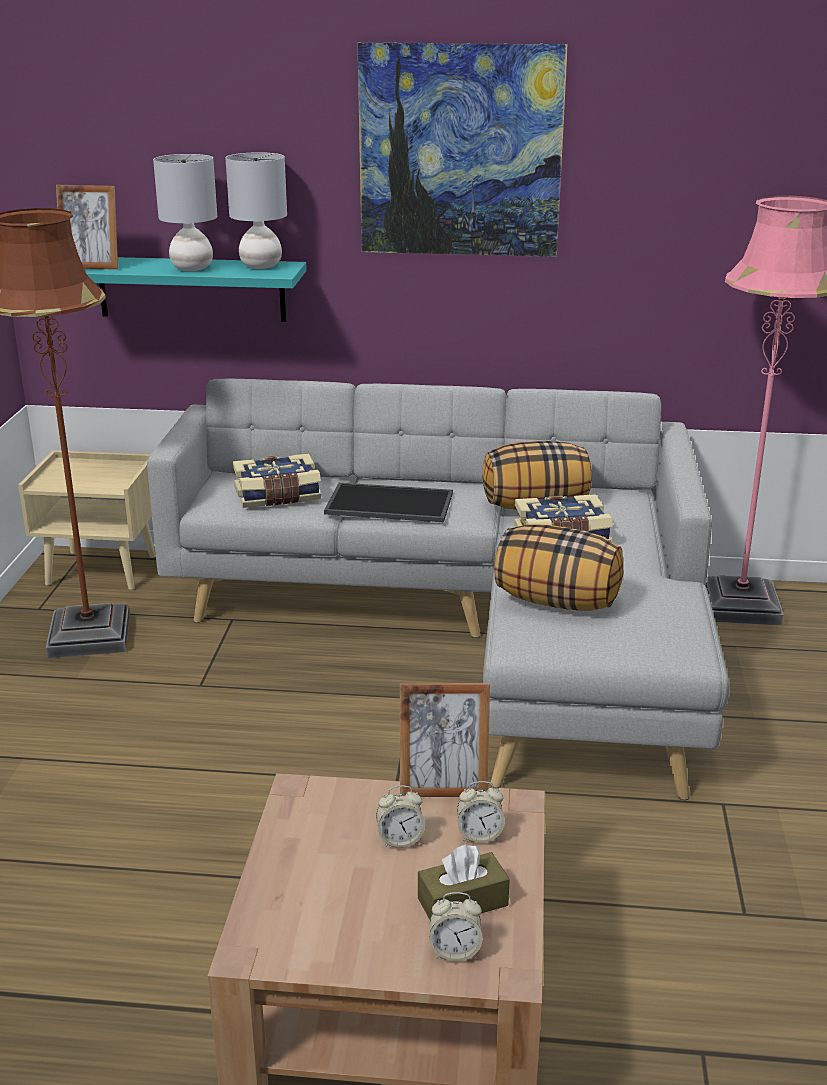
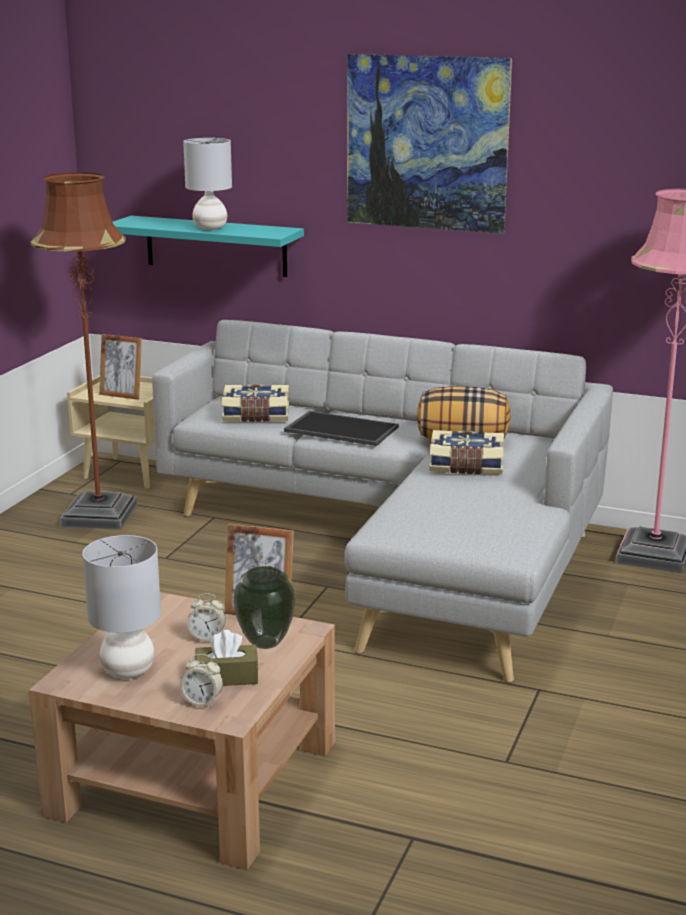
camera: 15 degrees right, 5 degrees down
(91, 267) = (136, 223): picture frame -> picture frame (122, 395)
(261, 266) = (264, 229): grey table lamp -> grey table lamp (128, 670)
(479, 835) = (266, 643): alarm clock -> vase
(557, 601) = (429, 507): pillow -> none

